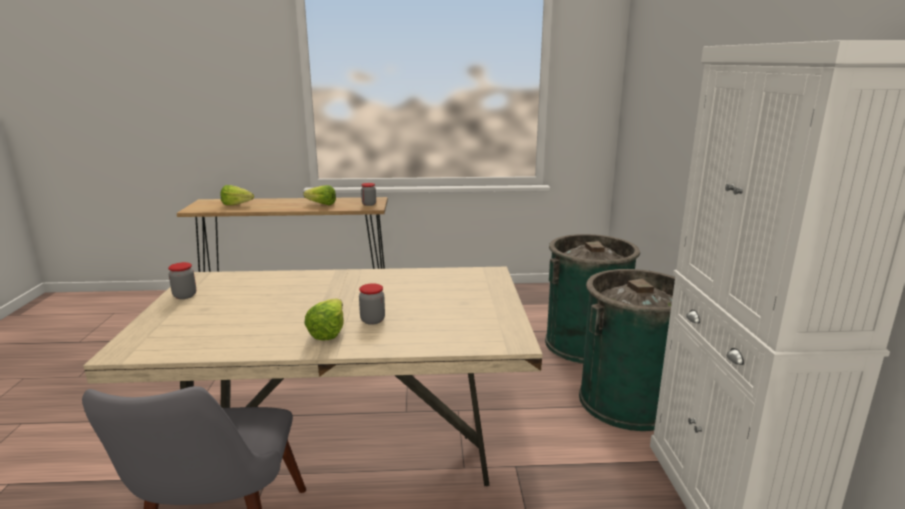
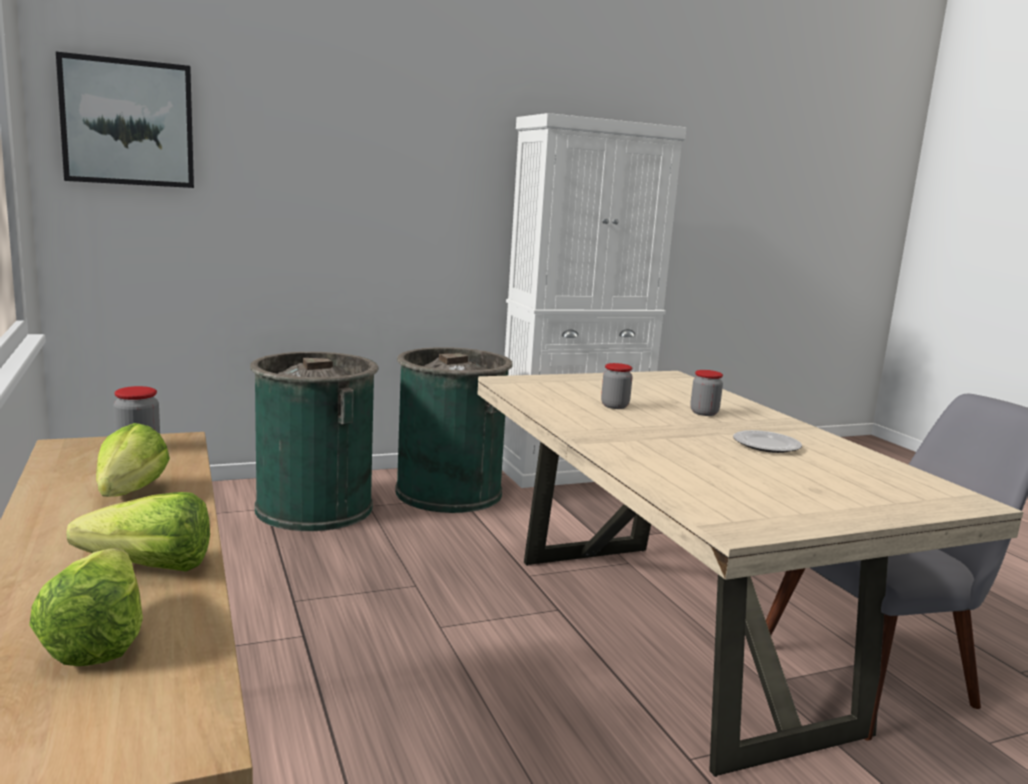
camera: 110 degrees left, 5 degrees down
(185, 296) = (807, 515): jar -> jar (614, 406)
(282, 320) = (767, 445): none -> plate
(331, 330) = (751, 424): lettuce -> lettuce (140, 567)
(639, 79) = (128, 123): none -> picture

